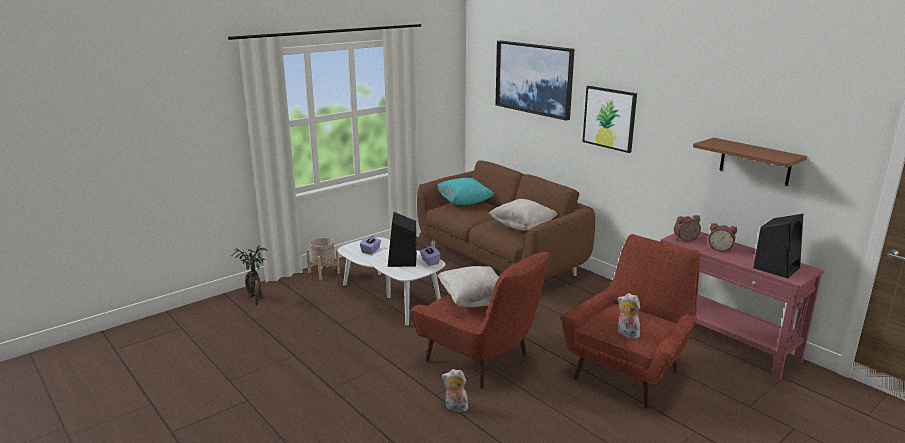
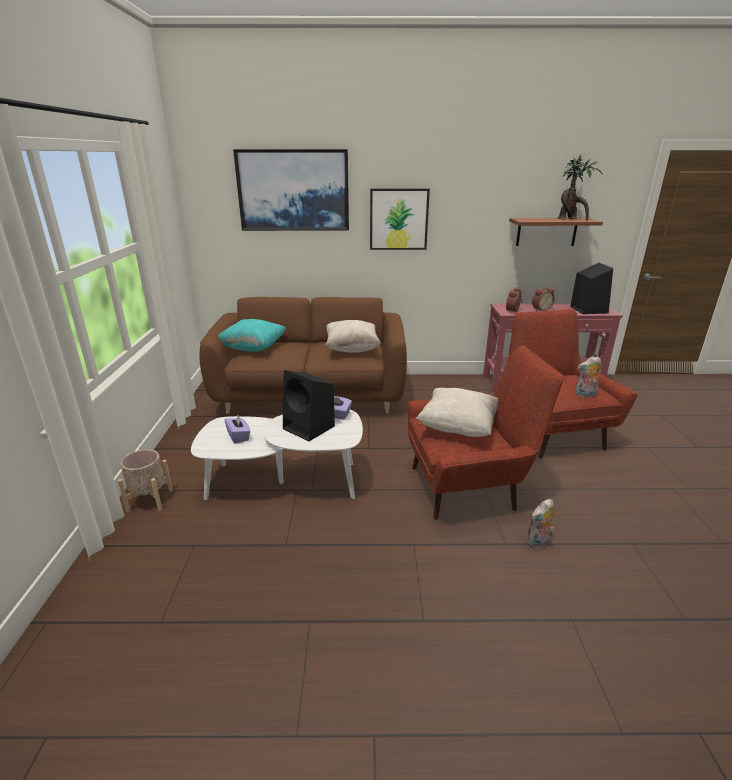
camera: 50 degrees left, 5 degrees up
(256, 298) = (107, 591): potted plant -> potted plant (570, 219)

